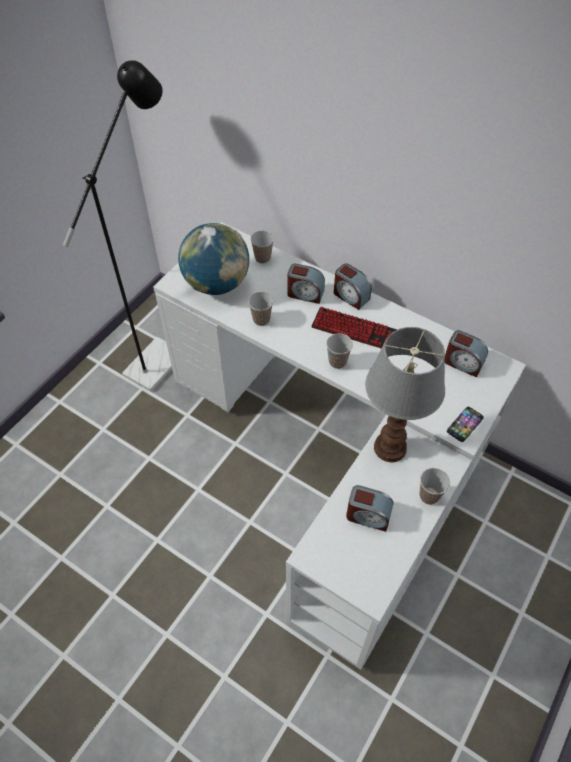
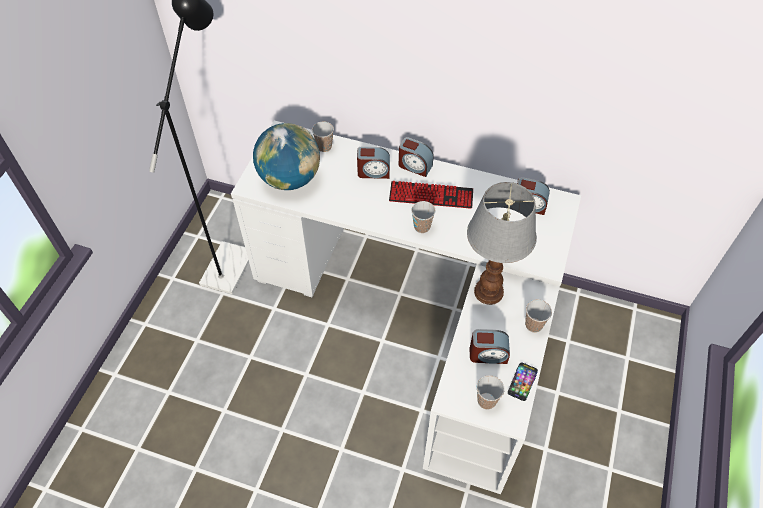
camera: 15 degrees left, 0 degrees up
(261, 319) = (342, 203): cup -> cup (486, 401)
(464, 424) = (546, 257): phone -> phone (522, 382)

